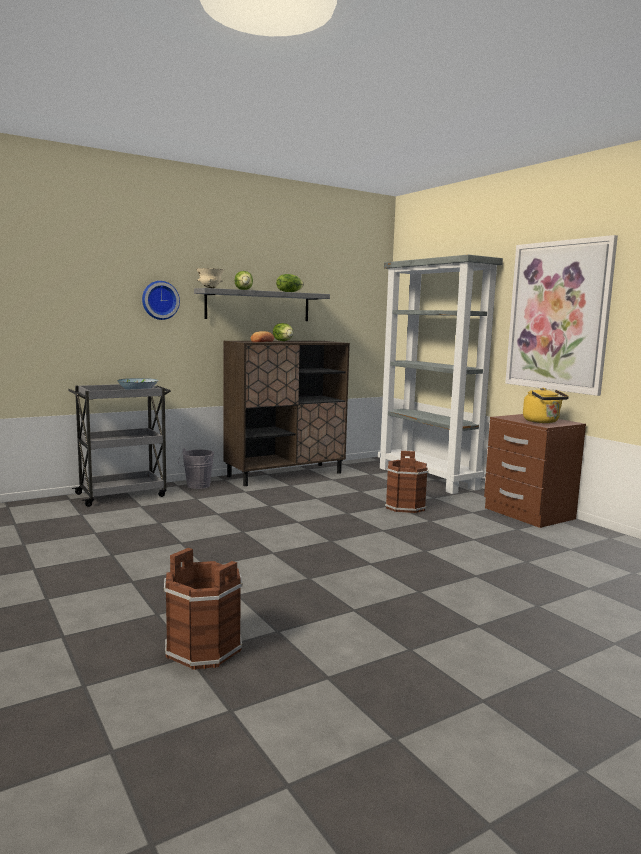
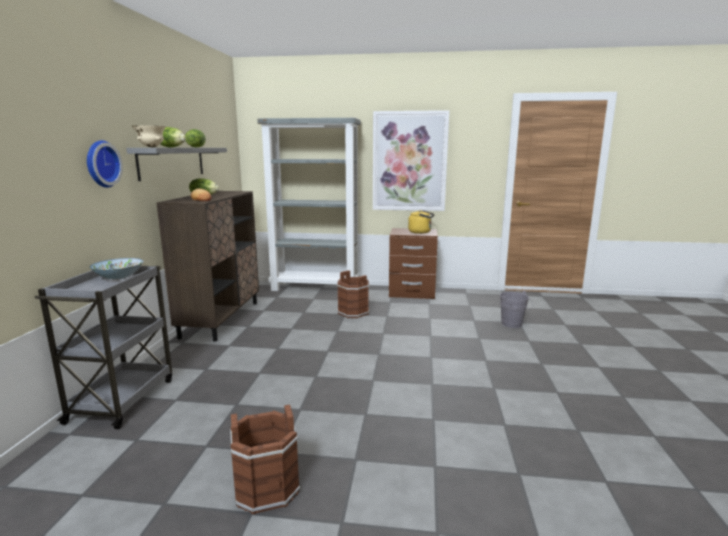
camera: 50 degrees left, 5 degrees up
(197, 486) = (175, 358): grey bucket -> grey bucket (513, 324)
(204, 648) = (511, 463): brown bucket -> brown bucket (266, 488)

